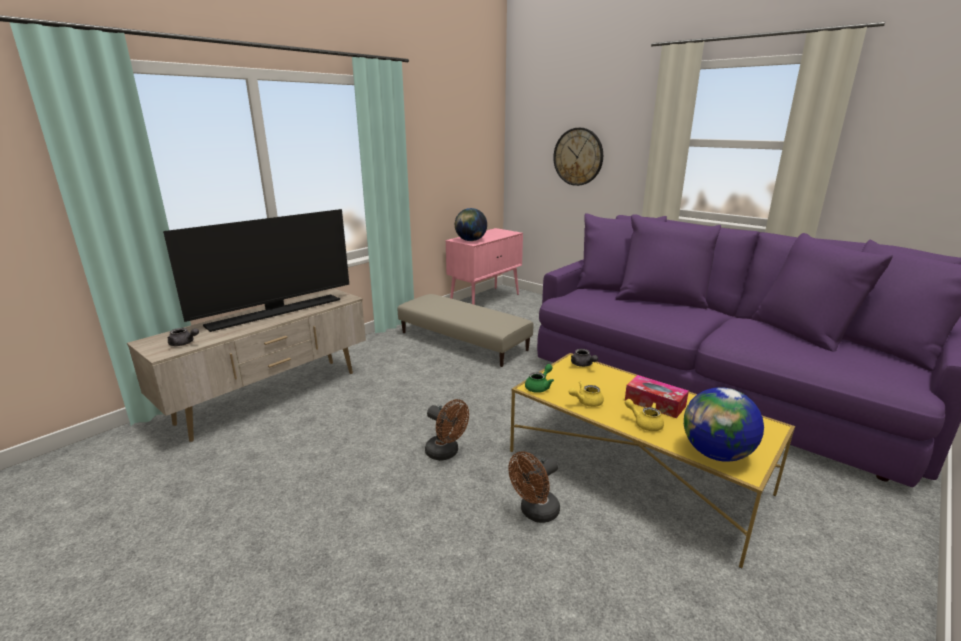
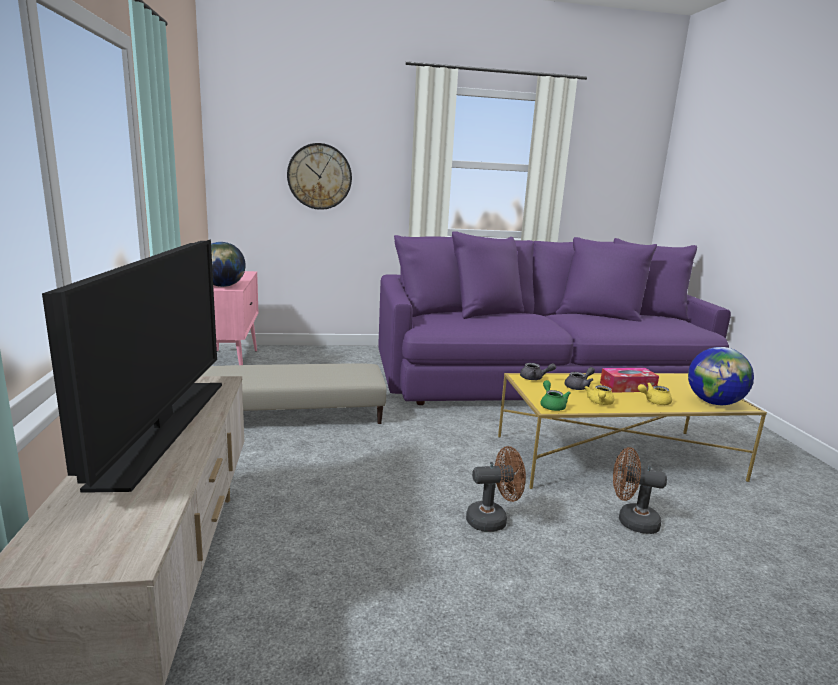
camera: 50 degrees left, 5 degrees down
(184, 343) = (129, 527): grey teapot -> grey teapot (579, 387)
(535, 513) = (631, 521): brown fan -> brown fan turned 105 degrees clockwise

